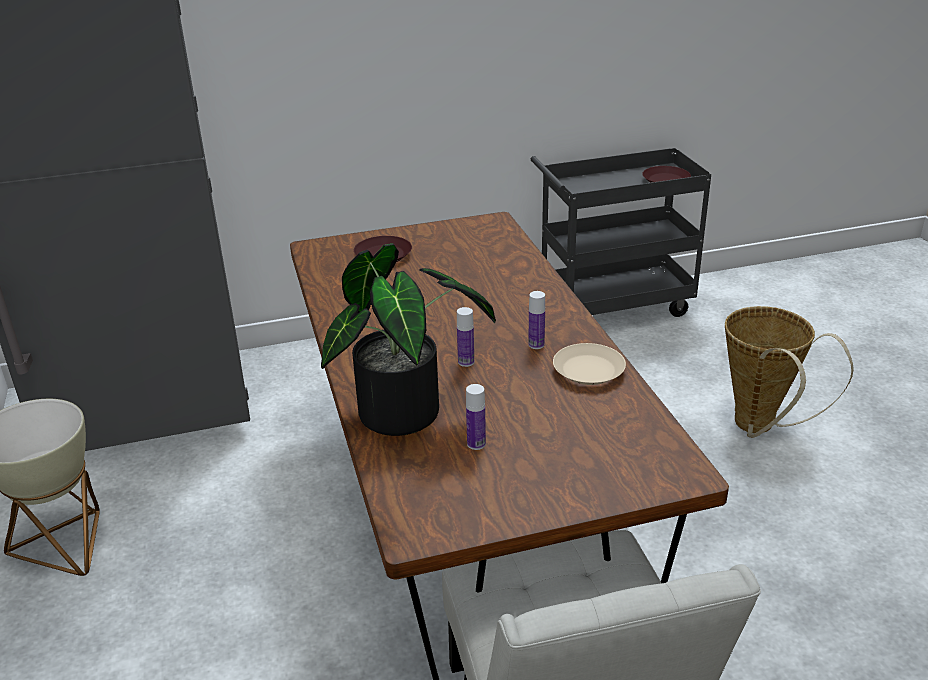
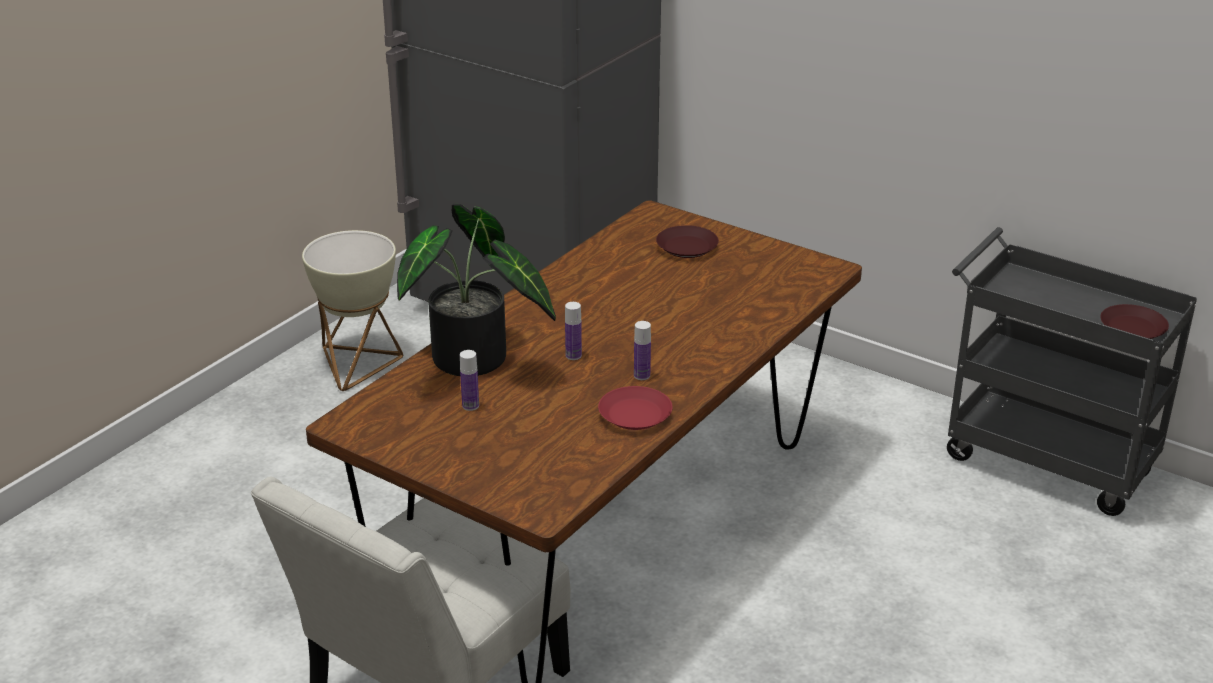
camera: 50 degrees right, 0 degrees up
(589, 370) = (636, 414): beige plate -> red plate
(759, 429) = (971, 653): basket -> none

